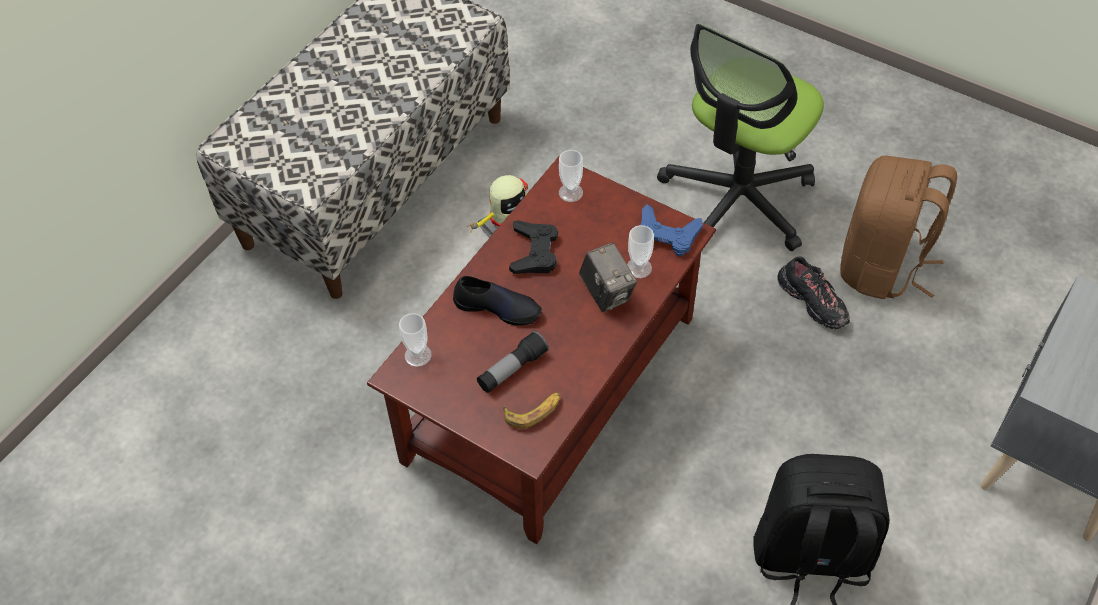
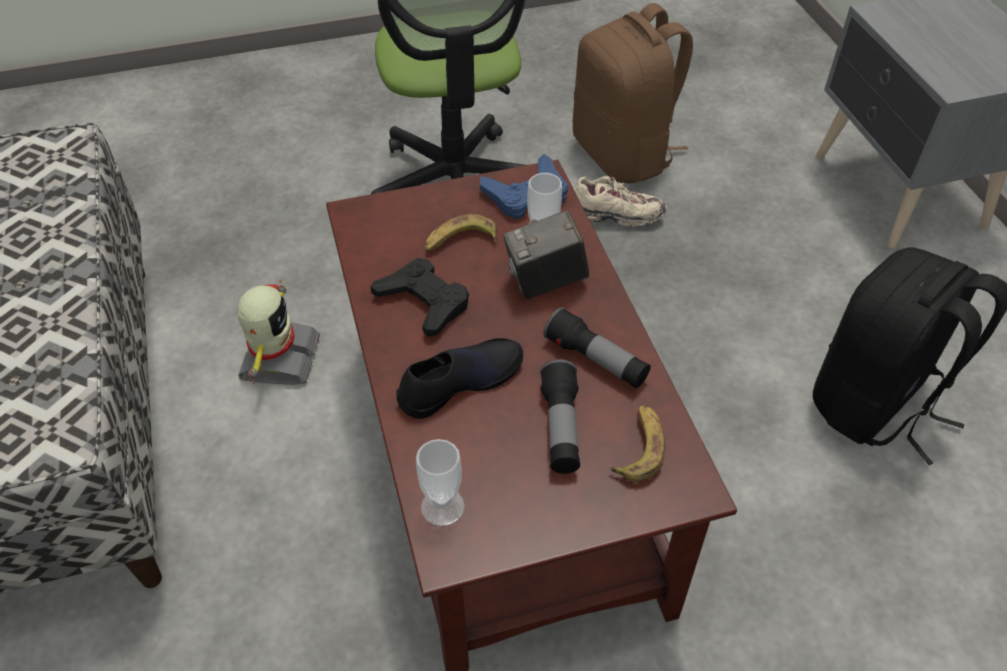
camera: 50 degrees left, 5 degrees down
(570, 192) = (385, 224): cup -> none
(573, 354) = (596, 360): none -> flashlight
(594, 234) = (460, 241): none -> banana
(606, 293) = (545, 281): camera -> camera turned 150 degrees clockwise
(812, 302) = (613, 216): black shoe -> beige shoe

